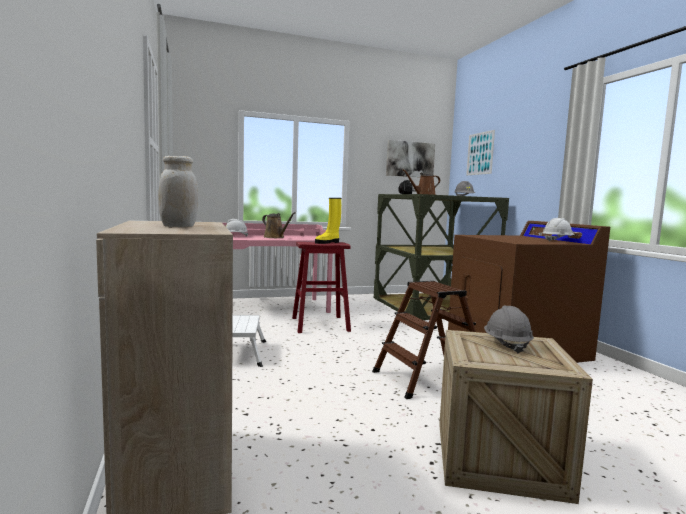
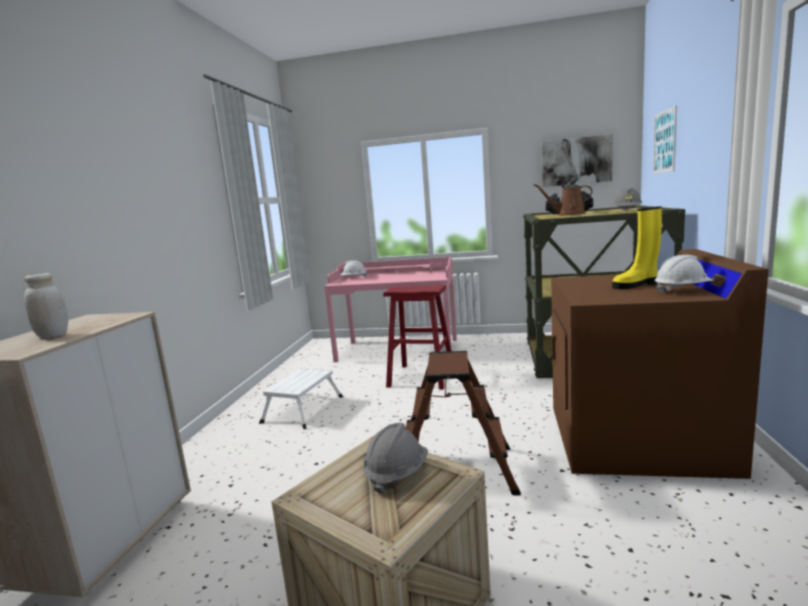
camera: 30 degrees right, 5 degrees up
(275, 237) = (392, 277): brown watering can -> none
(328, 242) = (421, 287): yellow boot -> yellow boot (636, 285)

